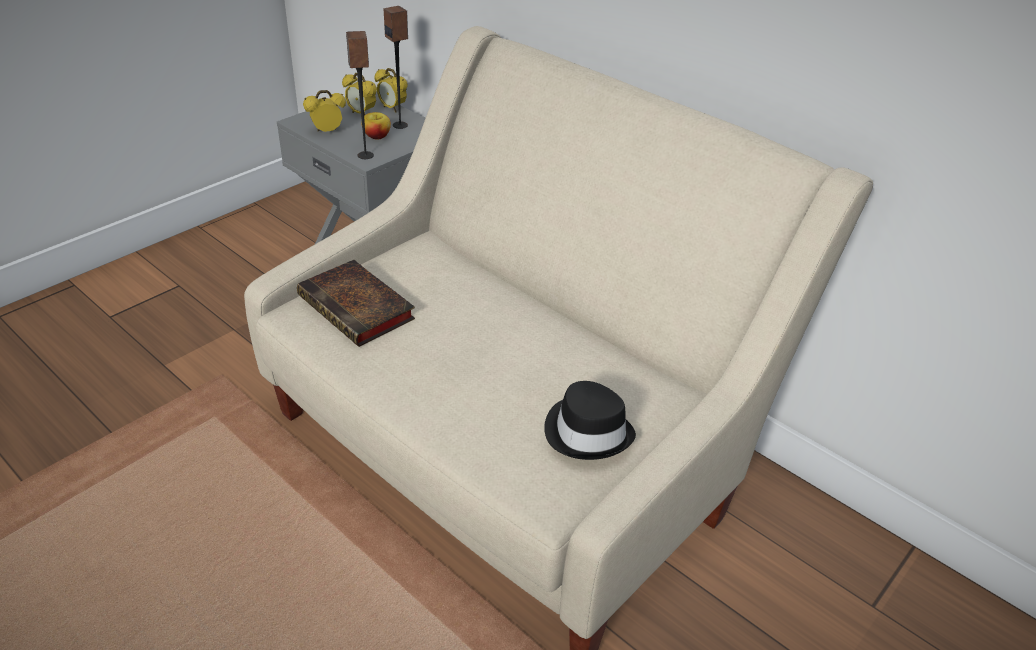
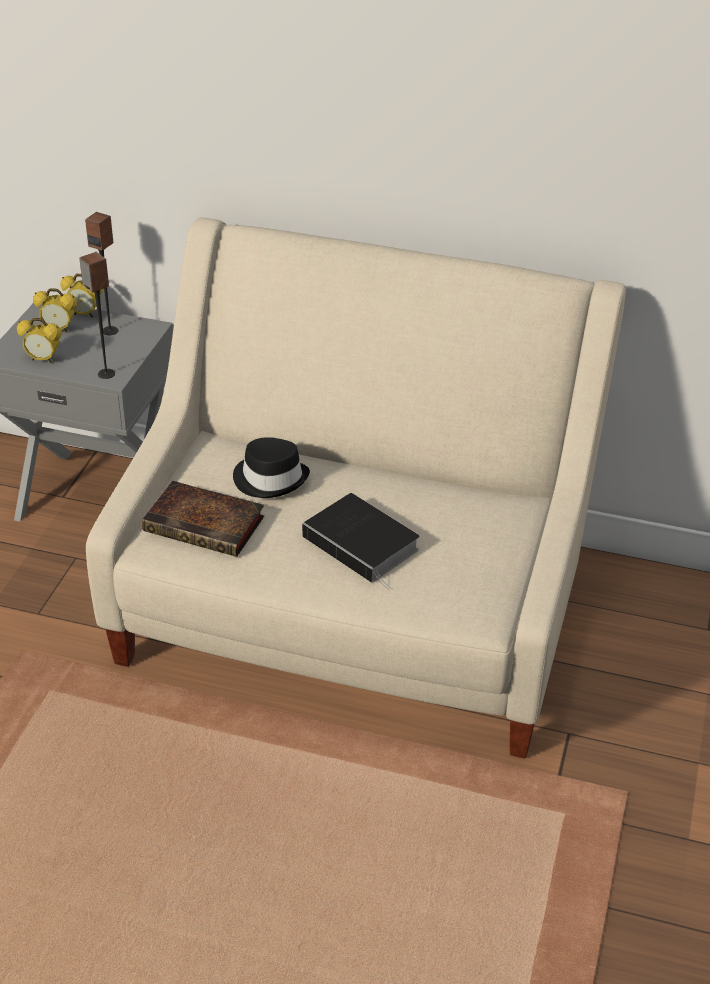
camera: 25 degrees left, 0 degrees up
(327, 131) = (43, 359): alarm clock -> alarm clock turned 120 degrees counterclockwise
(377, 136) = (98, 350): apple -> none
(485, 377) = (364, 544): none -> book
(588, 432) = (475, 558): black hat -> black hat (270, 478)

